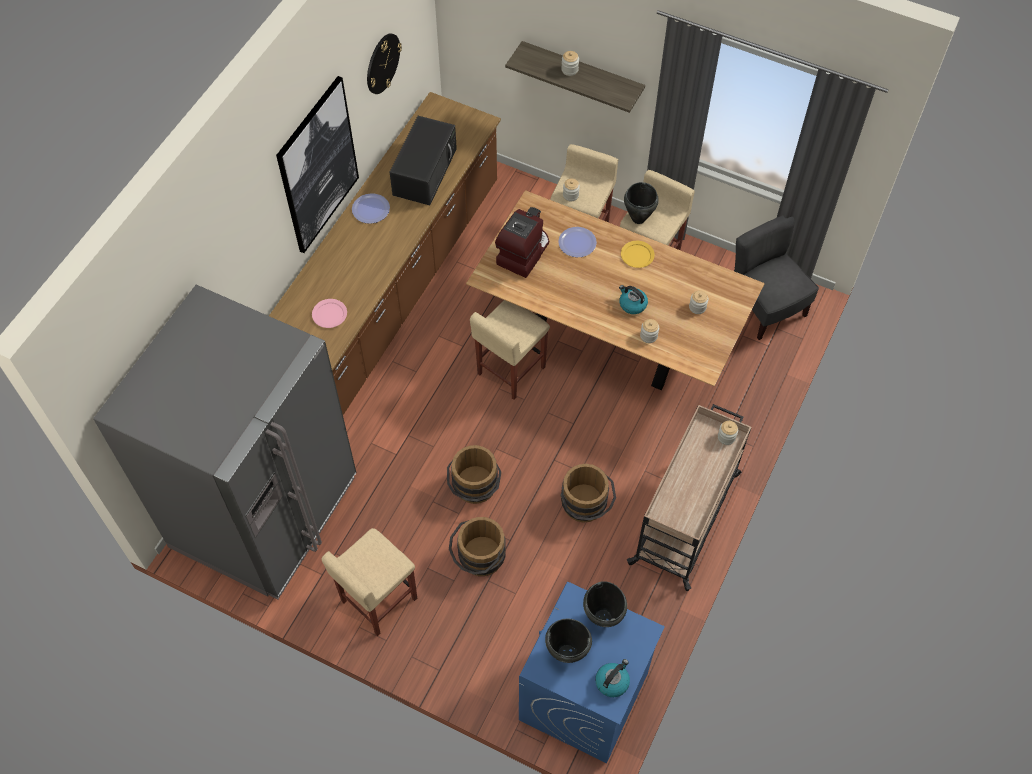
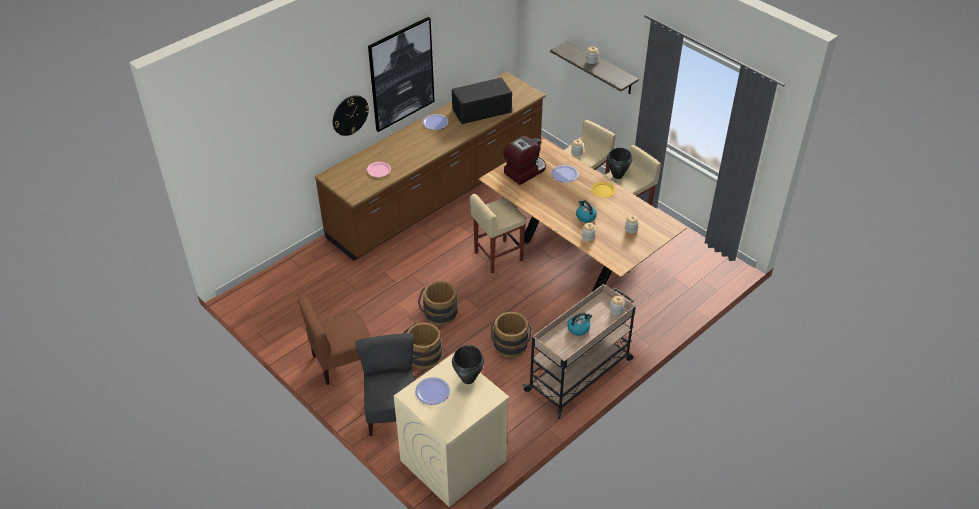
camera: 20 degrees right, 15 degrees down
(264, 512) = (295, 292): grey fridge -> none
(378, 600) = (342, 362): beige stool -> brown chair
(382, 63) = (468, 28): wall clock -> wall clock (350, 115)
(425, 170) = (481, 111): black microwave -> black microwave turned 150 degrees counterclockwise
(566, 653) = (432, 391): black cooking pot -> plate
(583, 697) = (453, 461): blue washing machine -> beige washing machine
(612, 681) = (455, 417): kettle -> kettle (578, 328)
(765, 307) = (698, 265): grey chair -> grey chair (392, 412)

